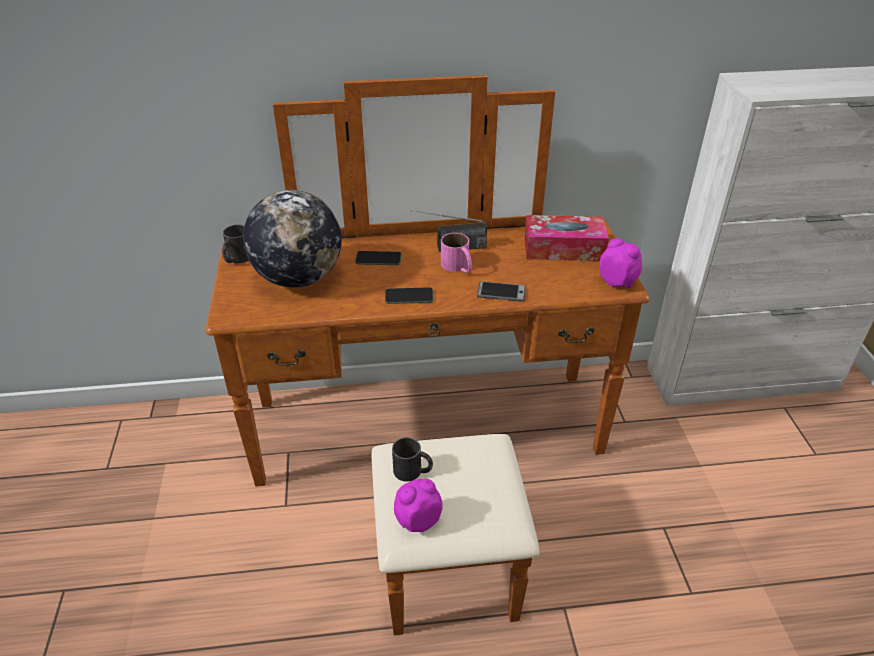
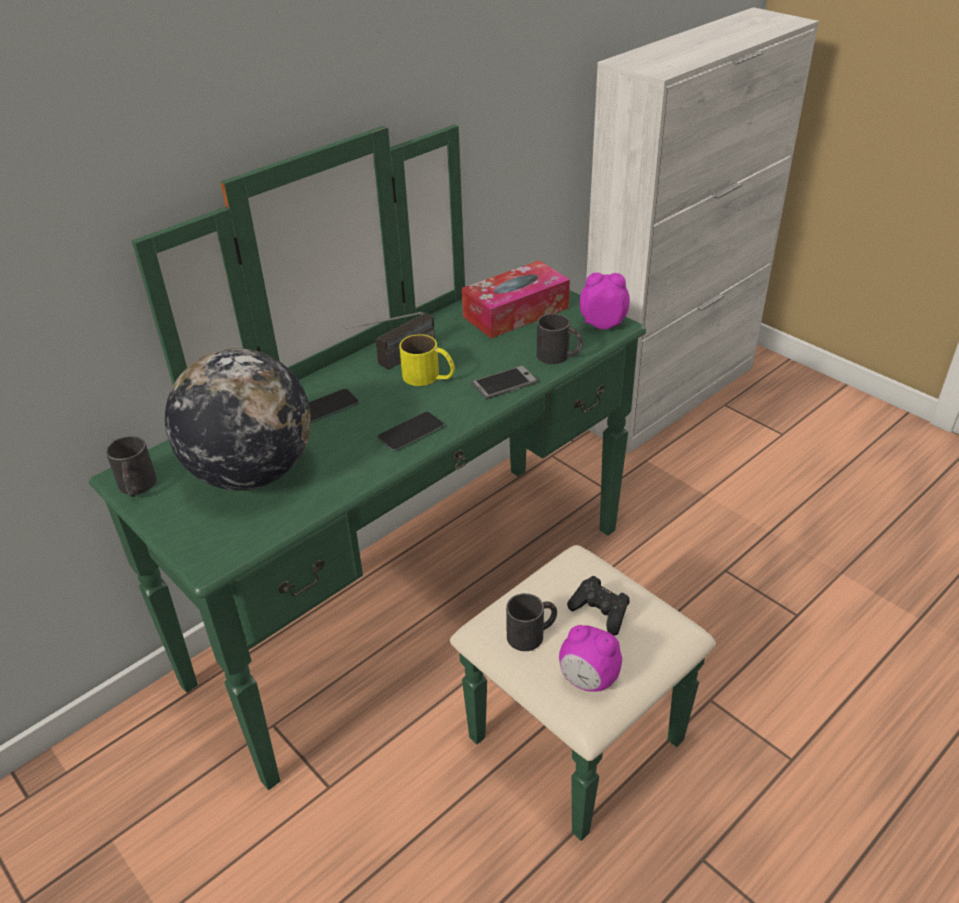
camera: 35 degrees left, 0 degrees up
(418, 520) = (588, 680): alarm clock -> alarm clock turned 90 degrees counterclockwise
(433, 455) = (449, 629): brown dresser -> green dresser
(458, 267) = (429, 377): pink mug -> yellow mug
(468, 484) = (600, 613): none -> black game controller
(559, 291) = (559, 356): none -> black mug

